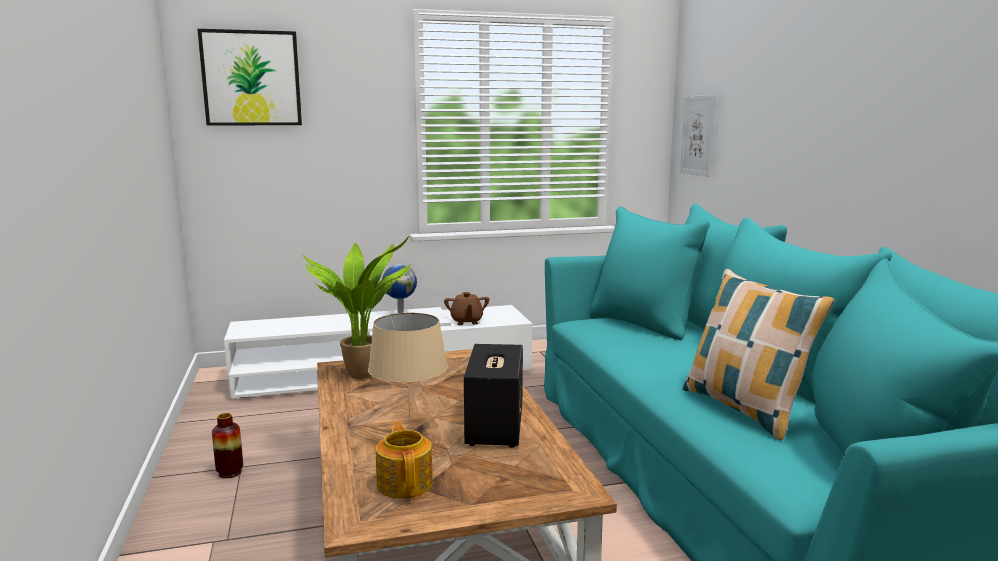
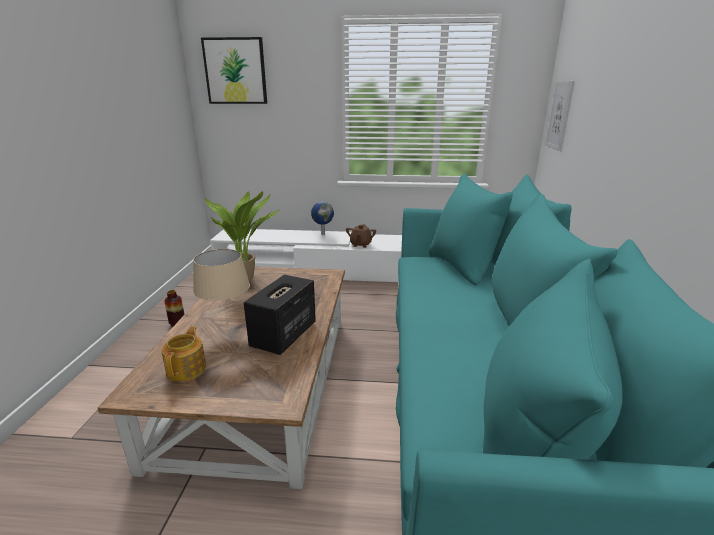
camera: 20 degrees right, 10 degrees up
(745, 409) = (464, 360): pillow -> none

